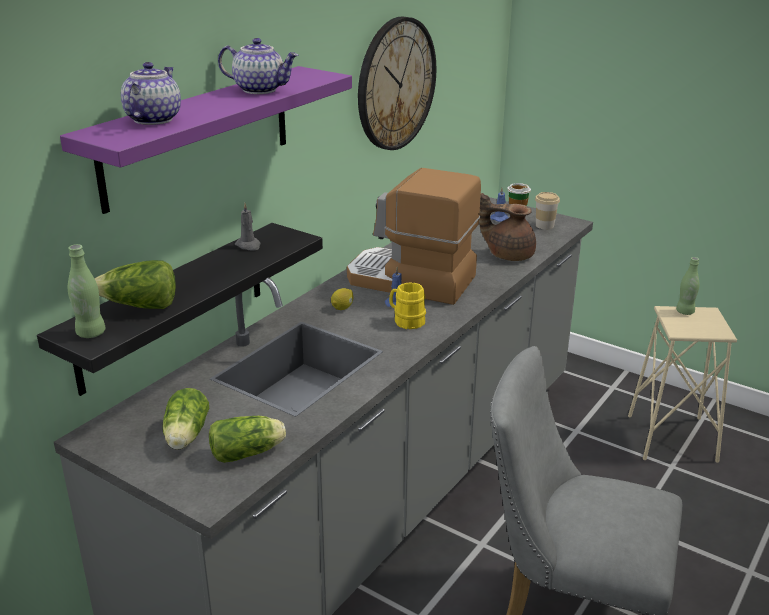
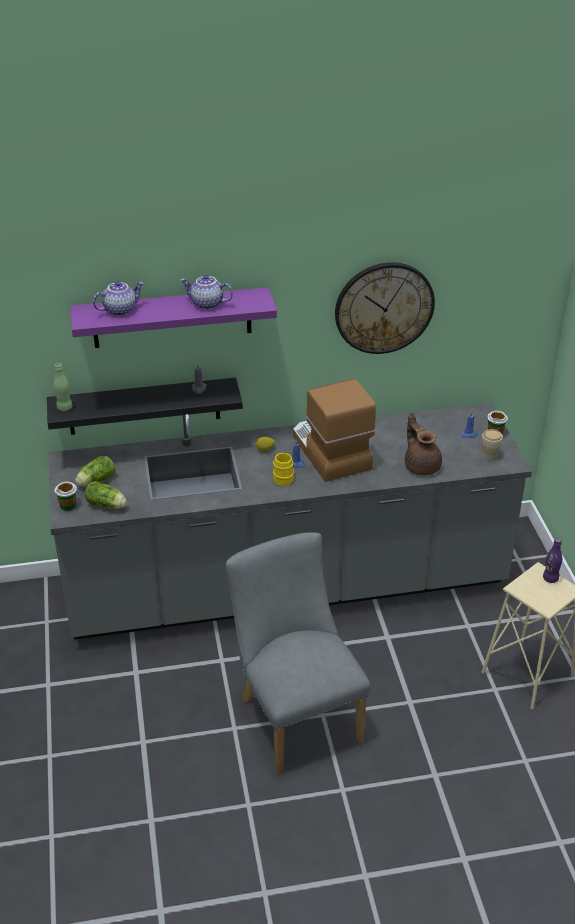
camera: 45 degrees right, 10 degrees up
(140, 306) = (101, 403): lettuce -> none
(190, 484) = (68, 505): none -> cup
(260, 89) = (206, 304): teapot -> teapot turned 135 degrees clockwise
(685, 312) = (550, 578): green bottle -> purple bottle

